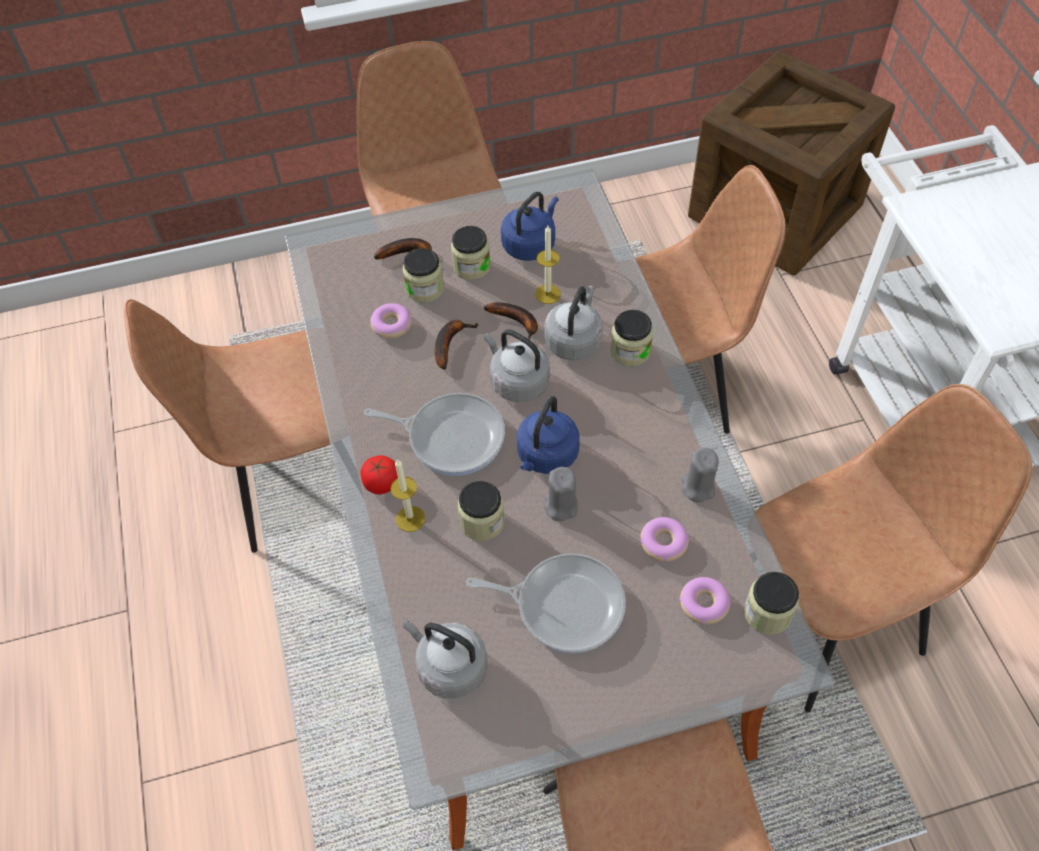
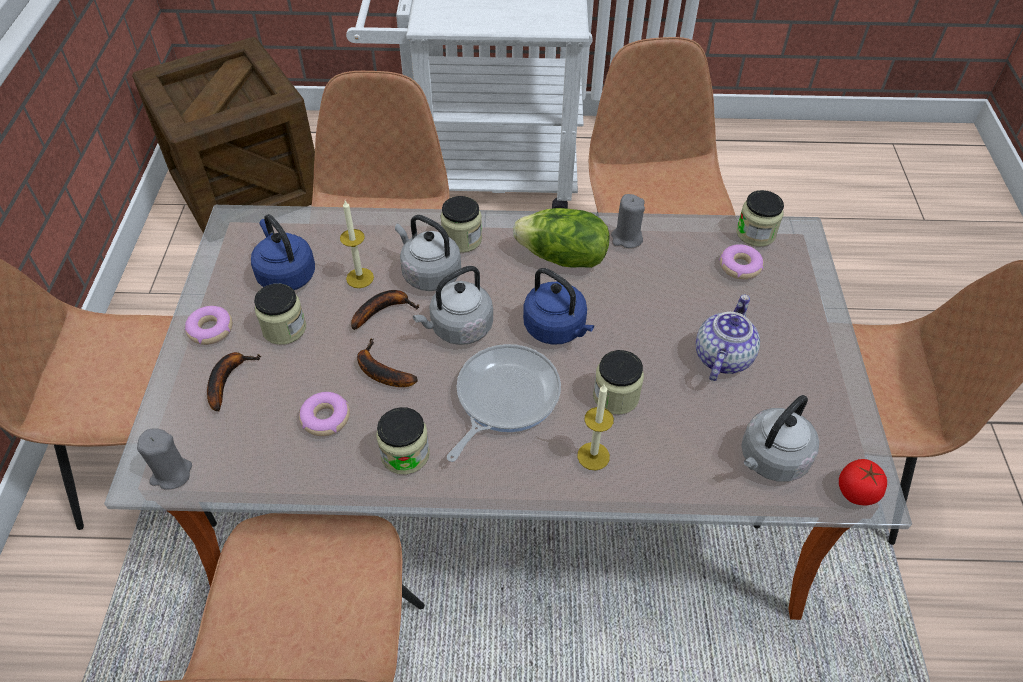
camera: 75 degrees left, 5 degrees down
(382, 483) = (540, 472): tomato -> tomato (857, 492)
(425, 288) = (290, 376): jar -> jar (405, 454)
(560, 506) = (616, 332): grey candle -> grey candle (171, 473)
(564, 605) = (722, 356): frying pan -> teapot
(642, 438) = (562, 258): none -> lettuce
(663, 542) = (675, 274): donut -> donut (210, 330)

